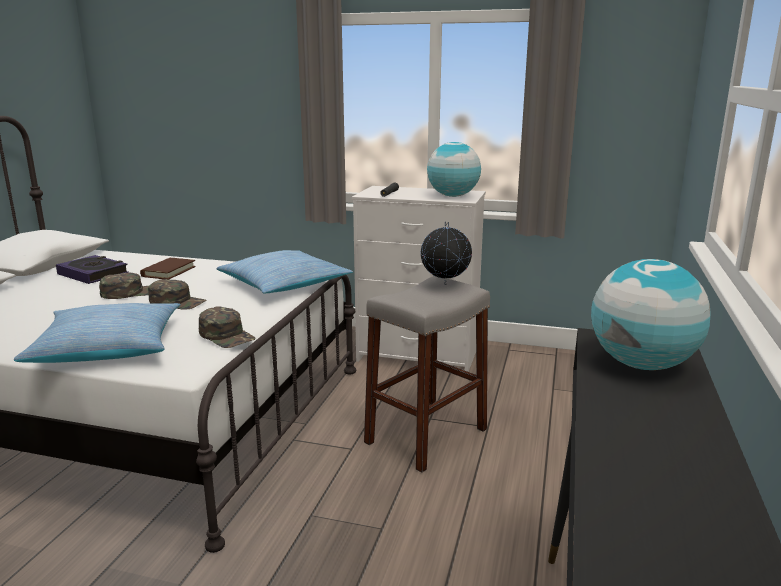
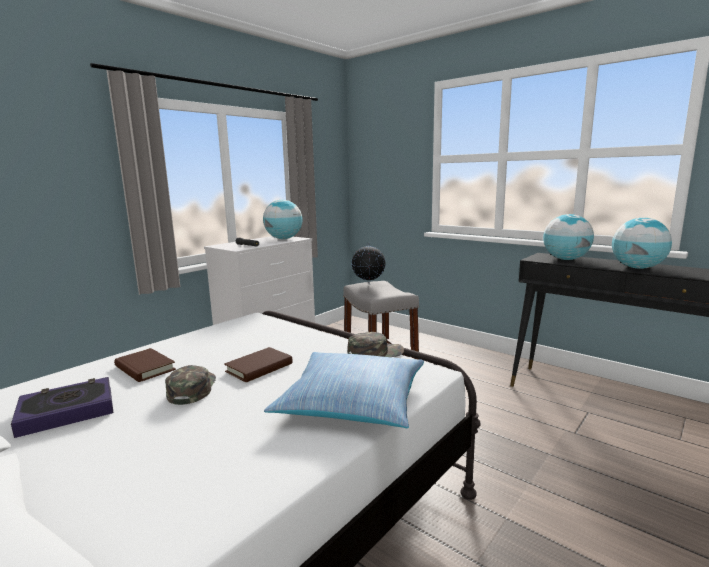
camera: 65 degrees left, 5 degrees down
(177, 302) = (259, 368): green cap -> brown book
(284, 284) = (269, 328): pillow -> none
(638, 440) = (637, 268): none -> globe

